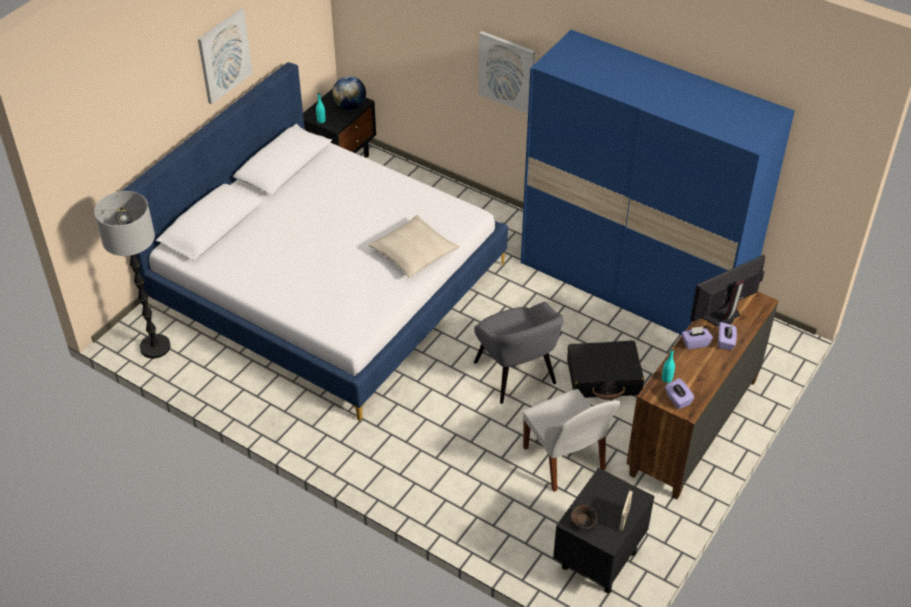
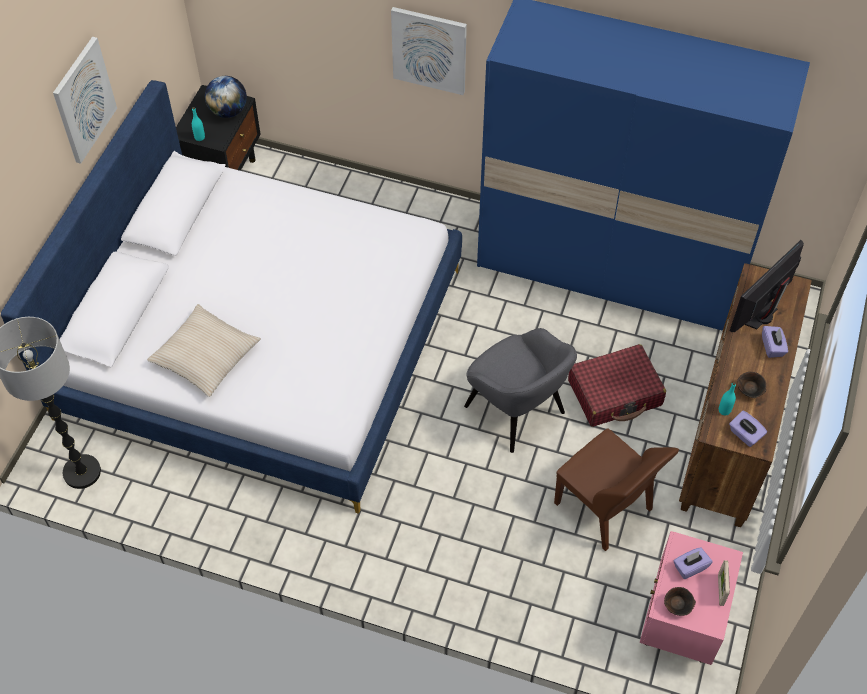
camera: 15 degrees left, 10 degrees up
(413, 253) = (372, 298): beige pillow -> beige pillow (205, 356)
(565, 460) = (605, 508): white chair -> brown chair
(598, 560) = (680, 625): black nightstand -> pink nightstand
(604, 377) = (615, 393): black suitcase -> red suitcase
(694, 369) = (749, 391): none -> brown bowl
(695, 343) = (740, 356): purple tissue box -> purple tissue box (690, 567)

